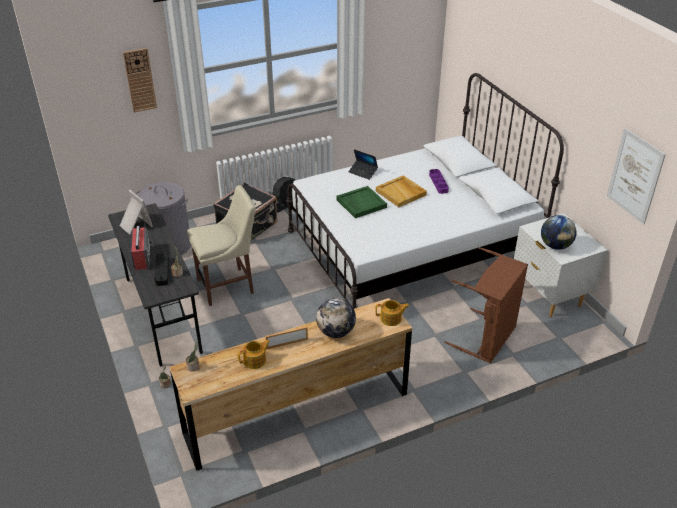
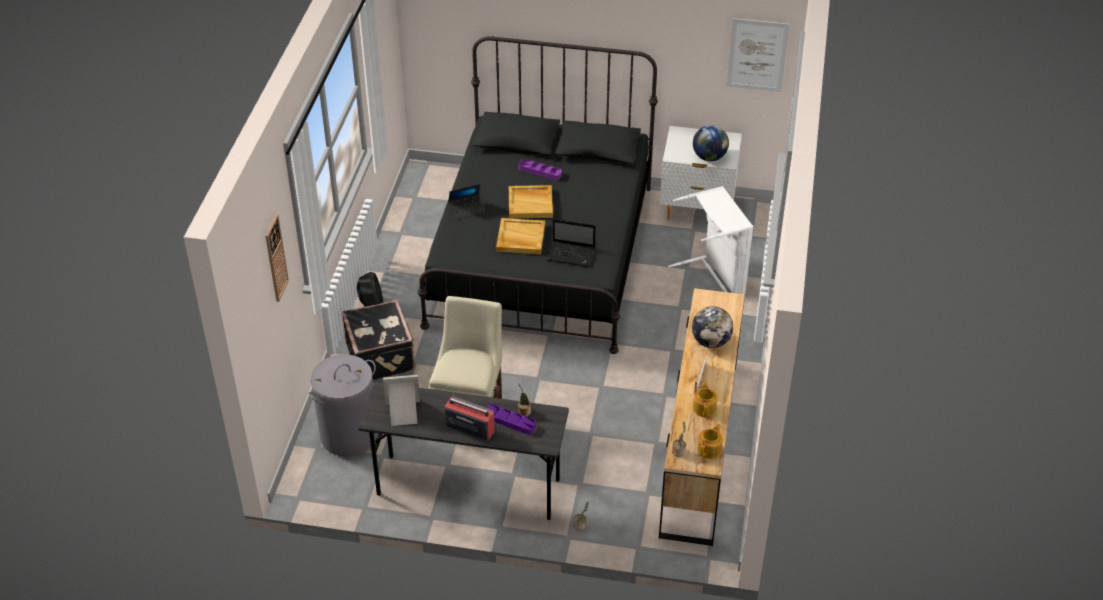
camera: 55 degrees left, 5 degrees up
(162, 271) = (510, 421): black tray -> purple tray
(361, 203) = (520, 238): green tray -> beige tray
(370, 231) = (572, 254): none -> laptop
(391, 319) = (723, 300): teapot -> teapot (709, 449)
(412, 246) = (542, 255): white bed -> black bed
(487, 338) = (714, 278): brown laundry basket -> white laundry basket

